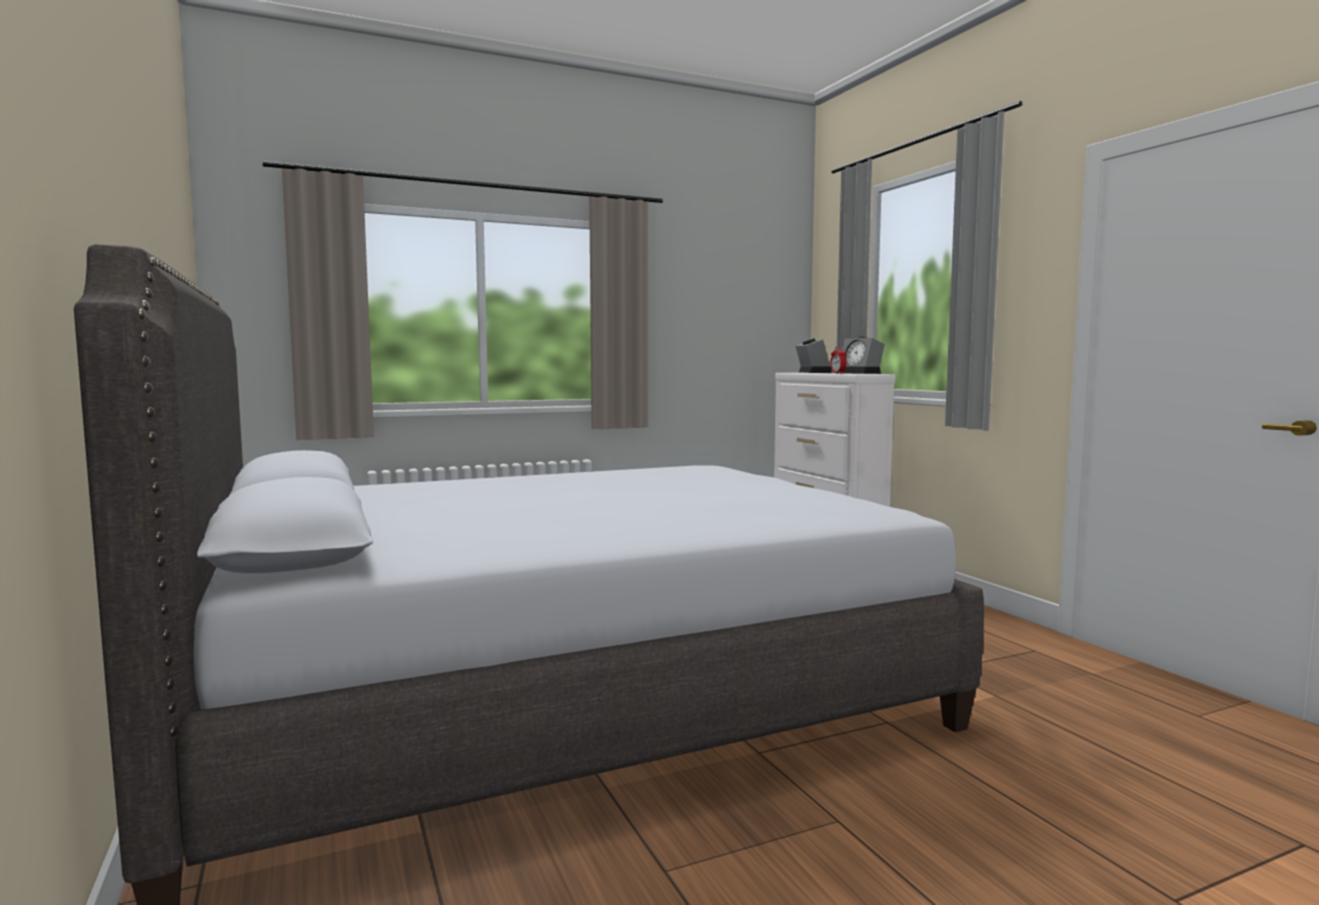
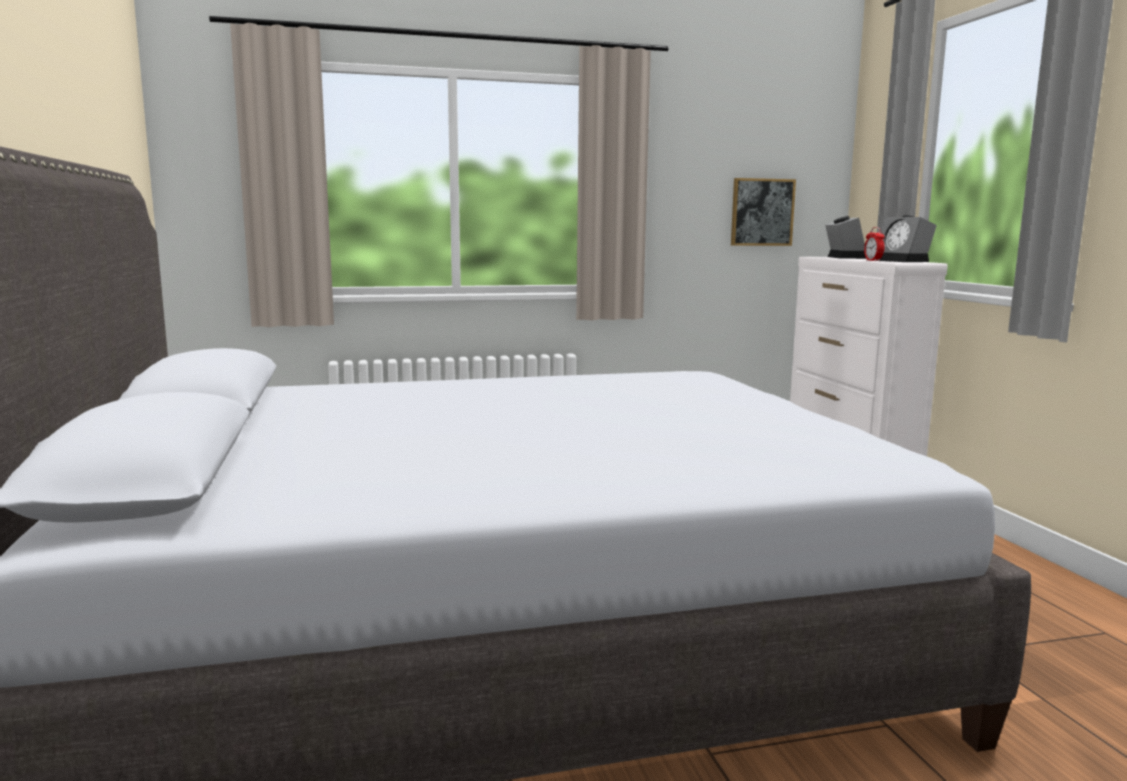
camera: 10 degrees right, 5 degrees up
(742, 336) = (762, 212): none -> picture

